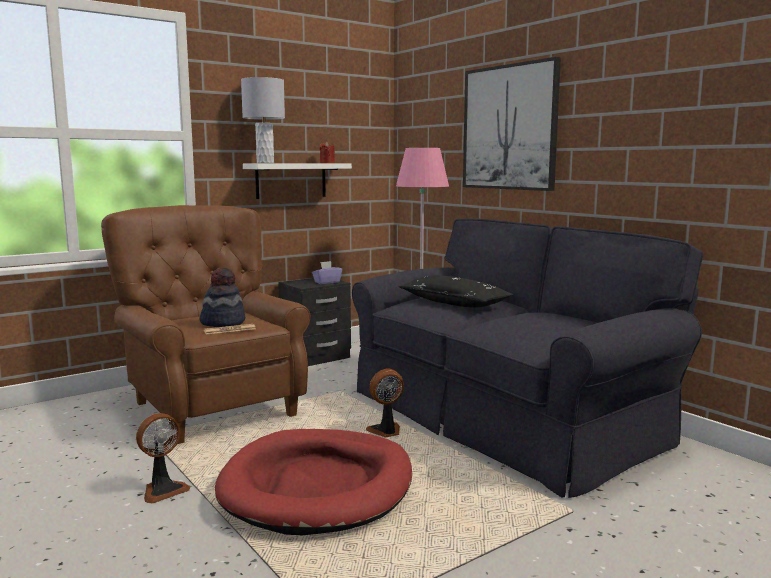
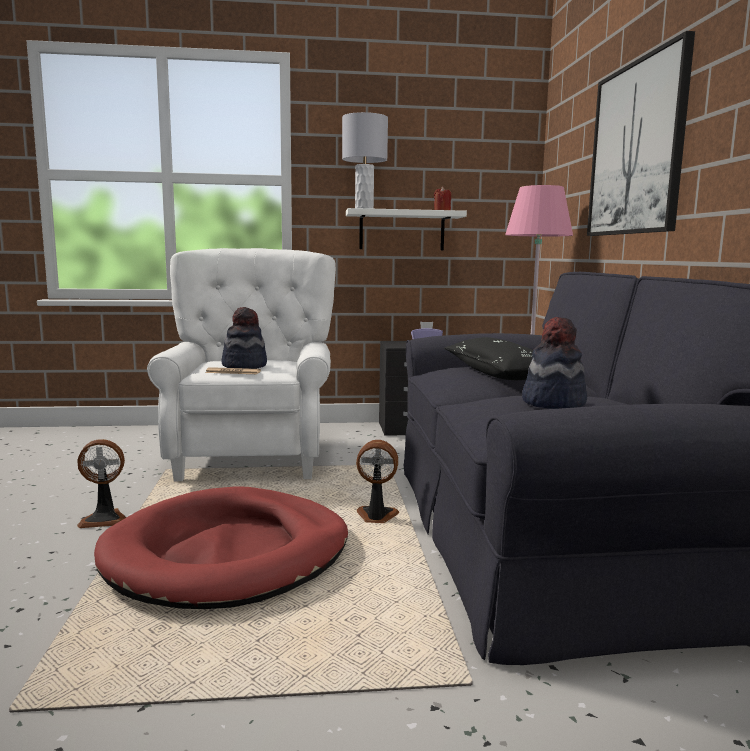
camera: 30 degrees right, 0 degrees up
(211, 407) = (252, 455): brown armchair -> white armchair
(533, 320) = (552, 402): none -> hat

